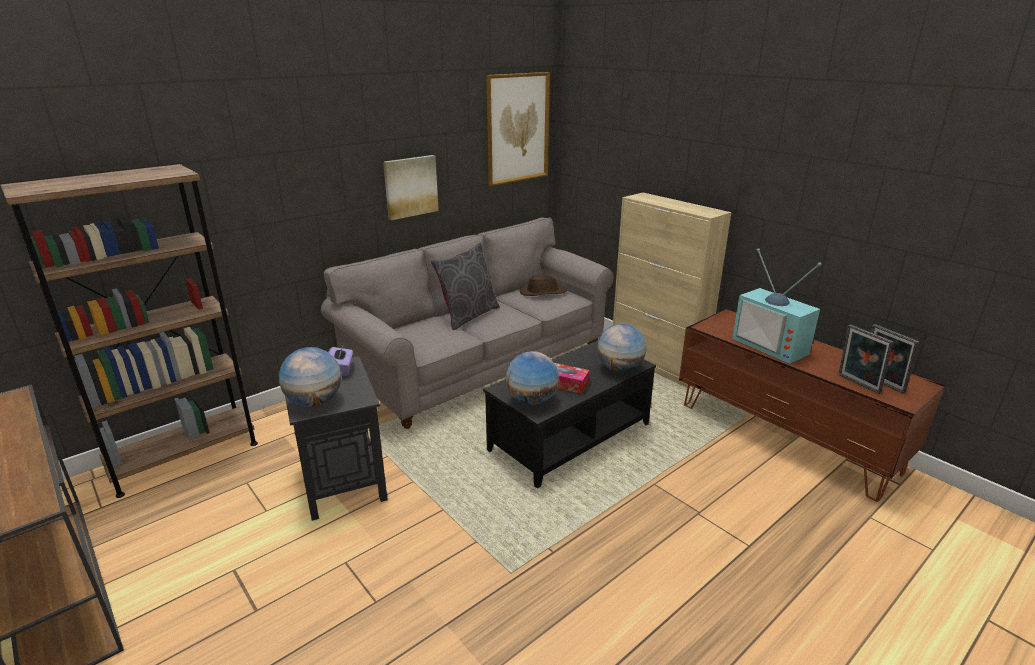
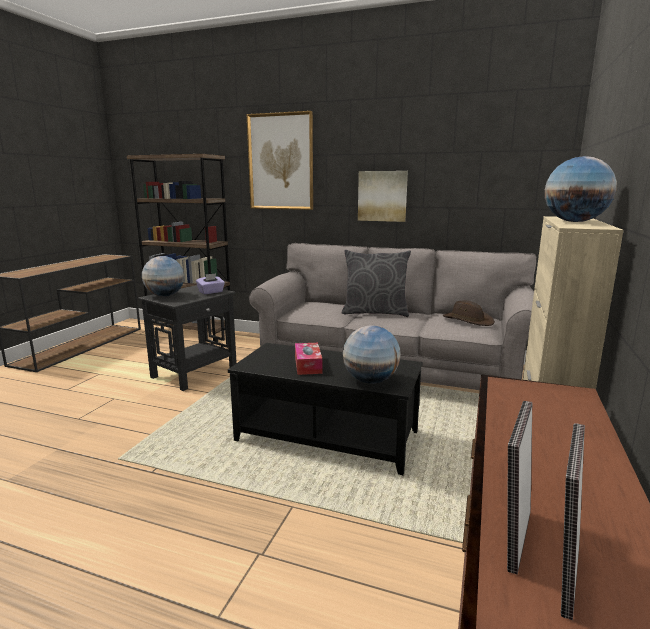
camera: 60 degrees right, 10 degrees down
(517, 128) = (516, 154): picture -> picture (281, 162)
(531, 400) = (263, 360): globe -> globe (574, 222)
(773, 346) = (532, 435): television -> none

